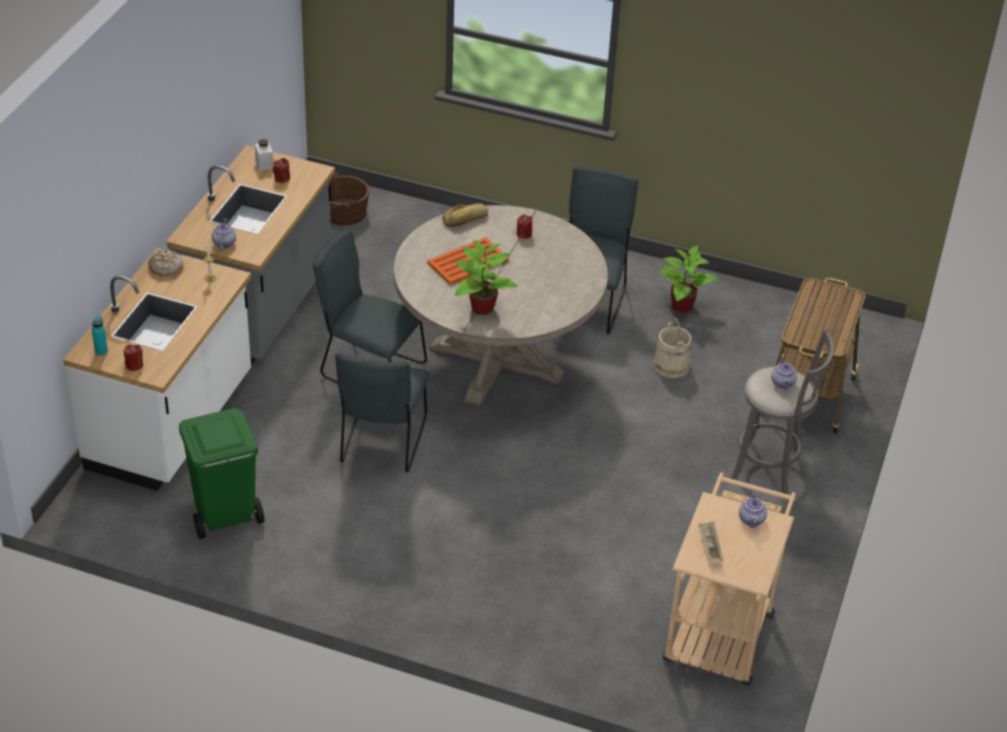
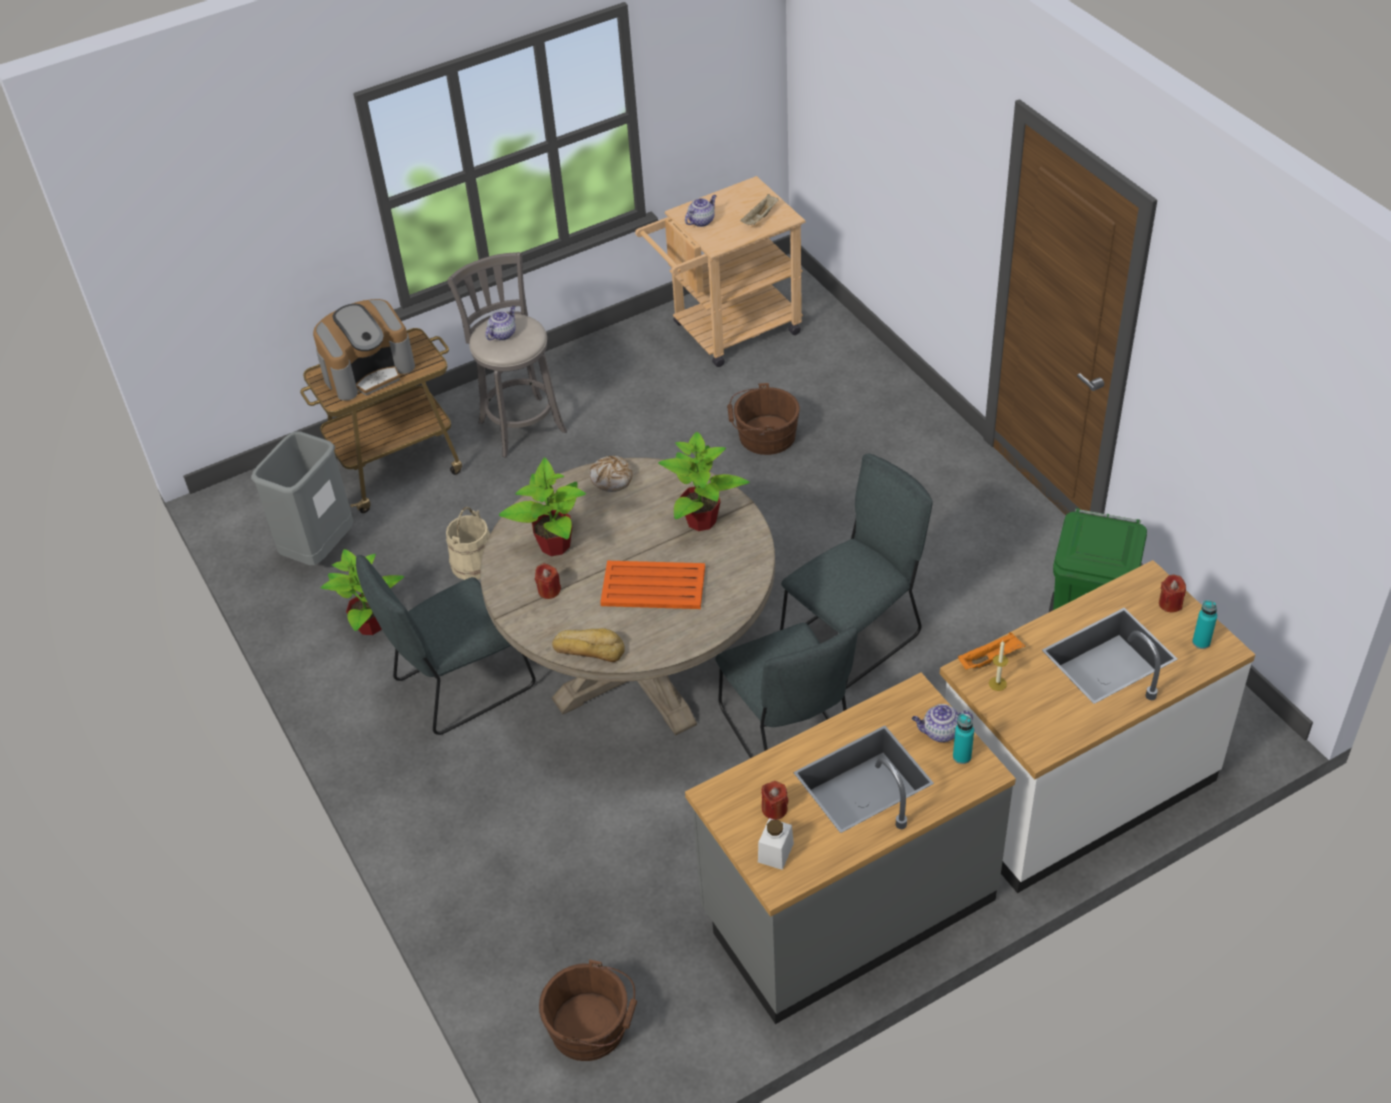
camera: 135 degrees left, 5 degrees up
(165, 267) = (1044, 732): bread -> bread (612, 478)
(203, 238) = (962, 756): none -> turquoise bottle
(224, 243) = (940, 732): teapot -> teapot turned 45 degrees clockwise
(224, 288) = (990, 659): none -> orange tray
(552, 256) = (554, 544): none -> potted plant
(589, 550) = (763, 436): none -> brown bucket
(773, 327) = (320, 549): none -> grey trash can
(825, 312) = (368, 370): none -> coffee machine

